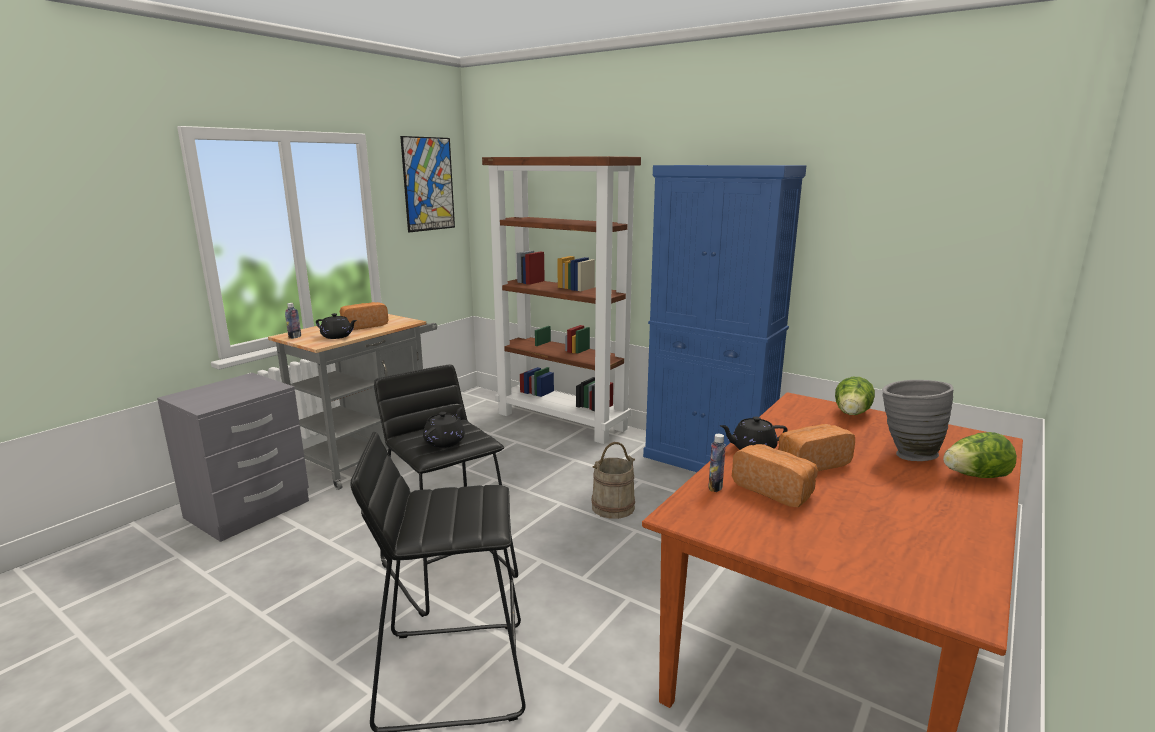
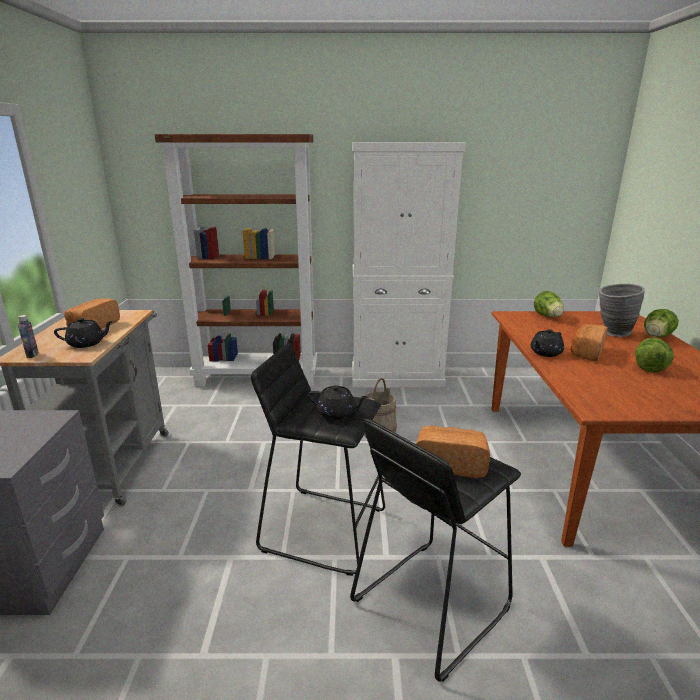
camera: 35 degrees left, 5 degrees up
(428, 184) = (77, 164): picture -> none
(445, 441) = (337, 413): black teapot -> black teapot turned 120 degrees clockwise
(708, 461) = (397, 377): blue cabinet -> white cabinet
(715, 487) = (575, 384): bottle -> none
(775, 490) = (602, 374): bread -> bread (450, 464)
(868, 502) = (648, 367): none -> lettuce

